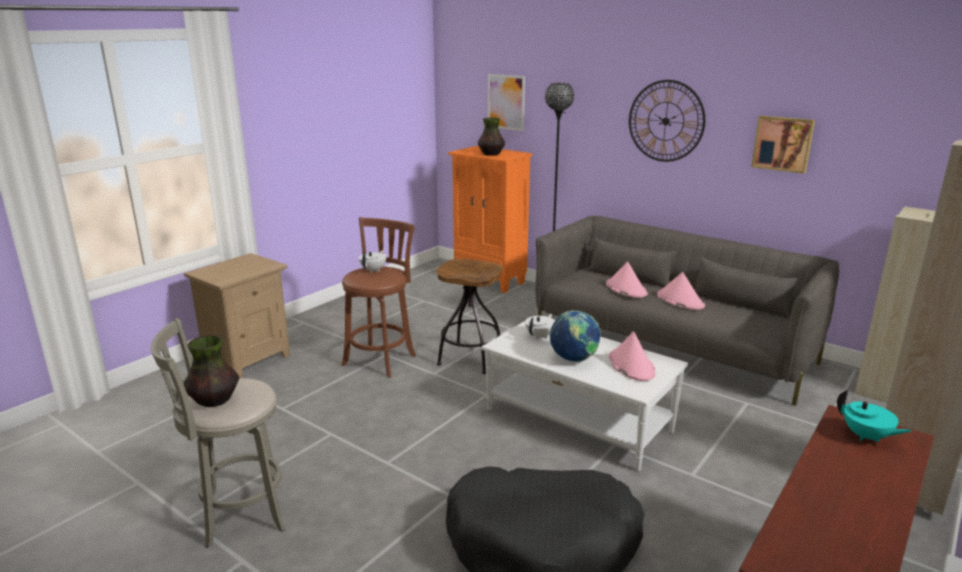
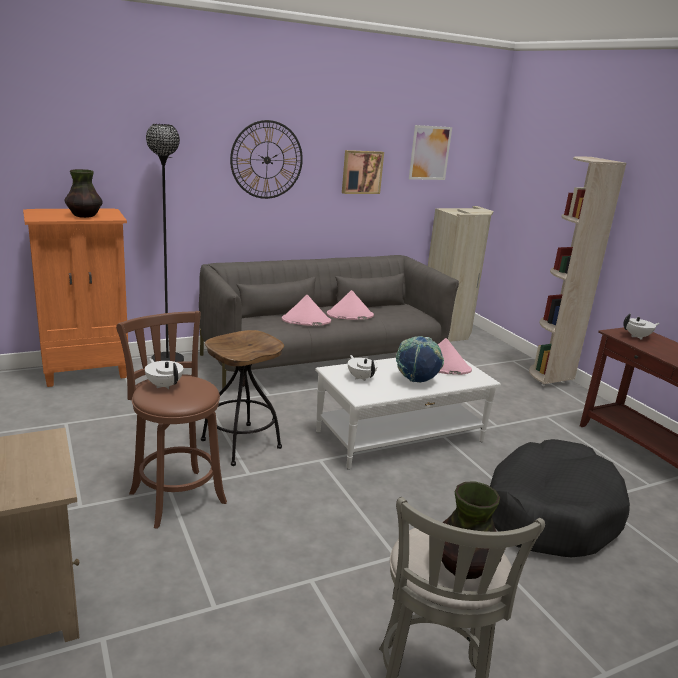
camera: 65 degrees left, 0 degrees up
(506, 102) = (64, 149): picture -> picture (430, 153)
(866, 437) = (637, 337): turquoise teapot -> white teapot

